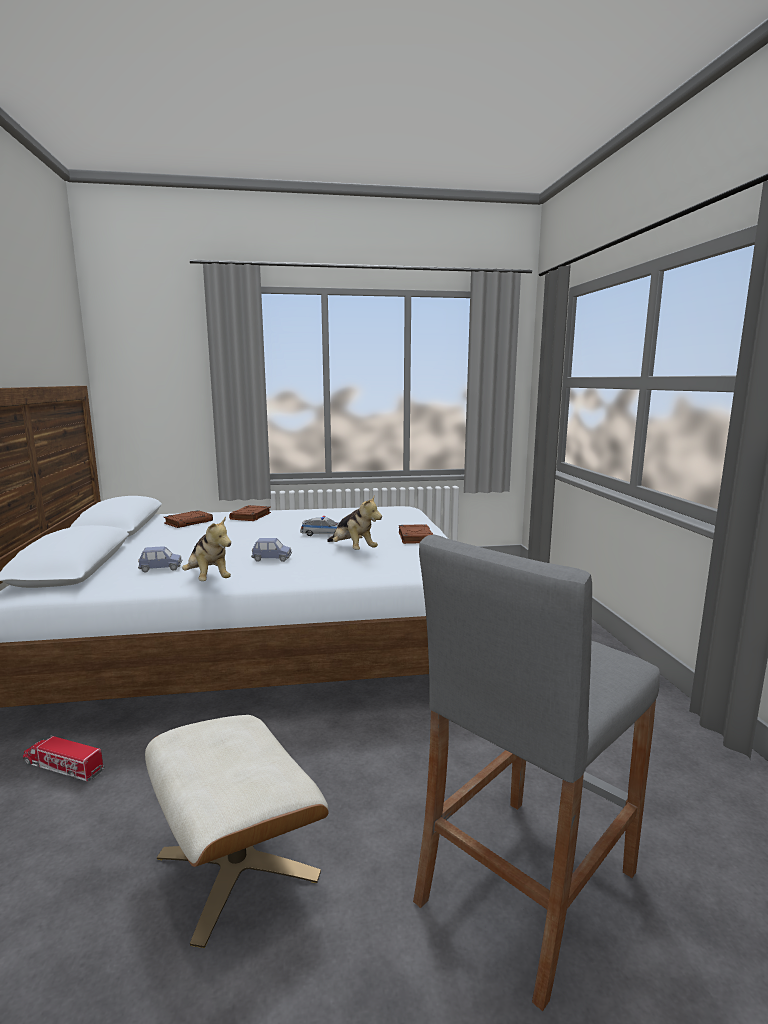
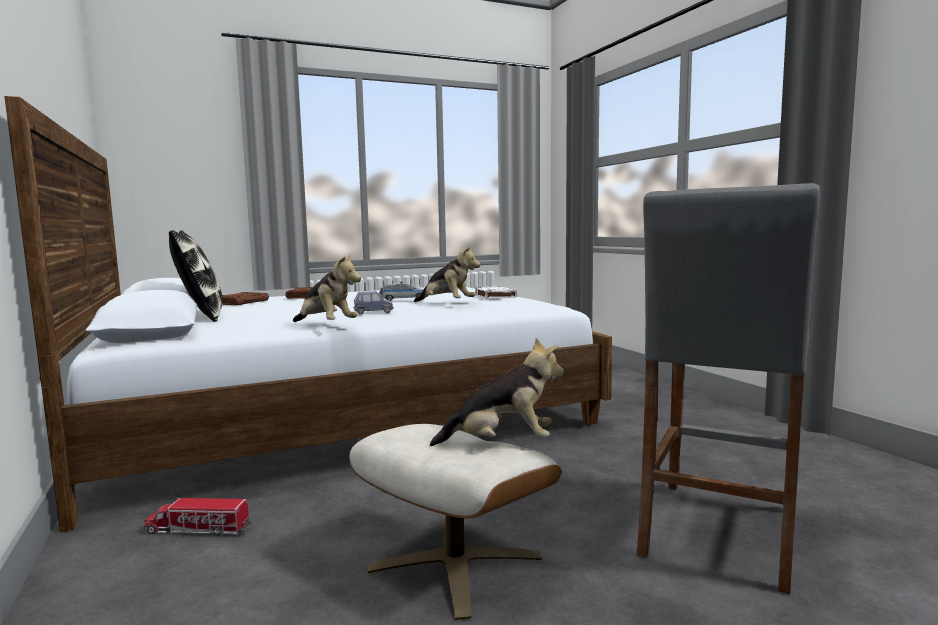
camera: 15 degrees left, 5 degrees down
(131, 546) = (201, 316): none -> pillow
(161, 568) = (261, 324): blue toy car -> none
(274, 769) = (502, 443): none -> plush toy
(415, 537) = (494, 296): brown book -> white book

